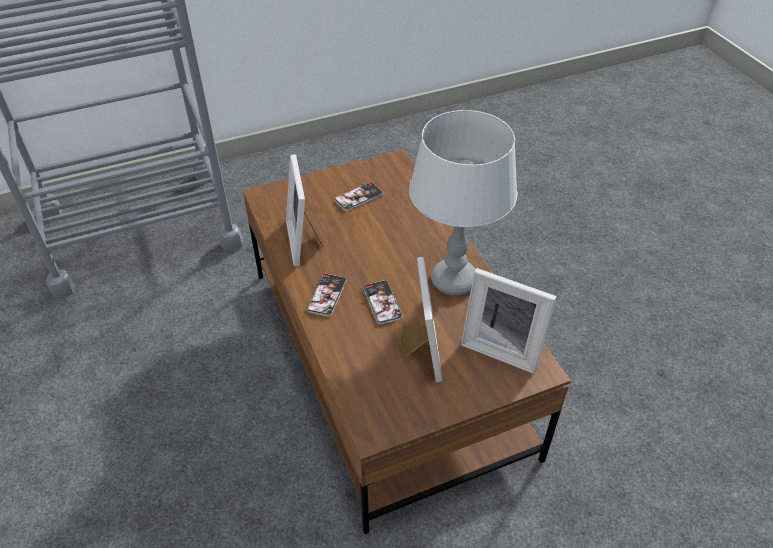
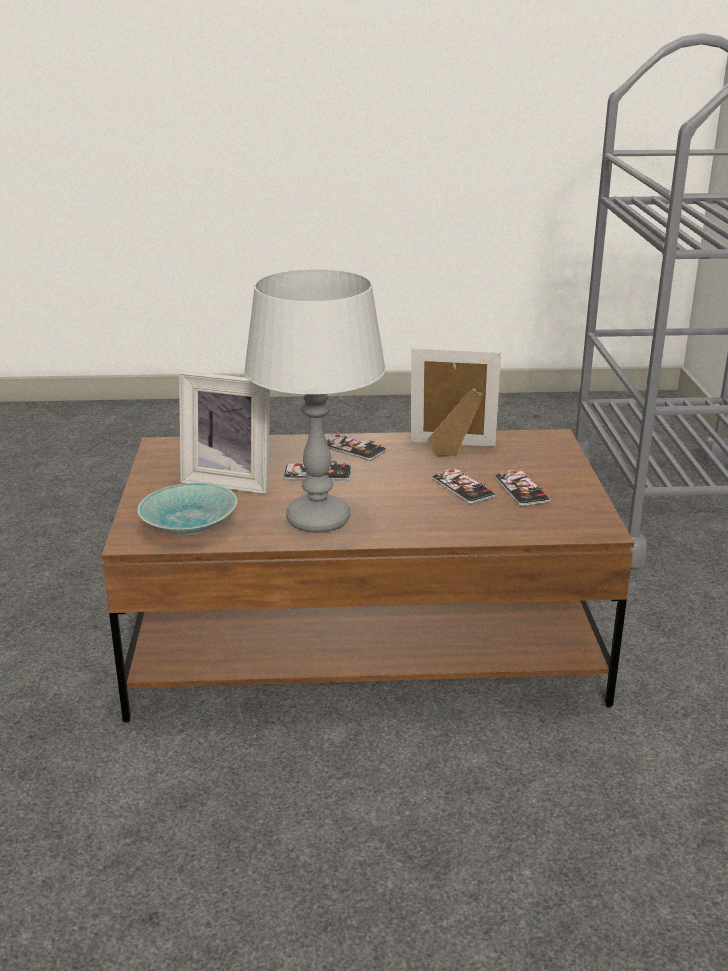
camera: 110 degrees right, 20 degrees down
(368, 223) = (463, 488): none -> phone
(502, 347) = (188, 526): picture frame -> turquoise bowl

